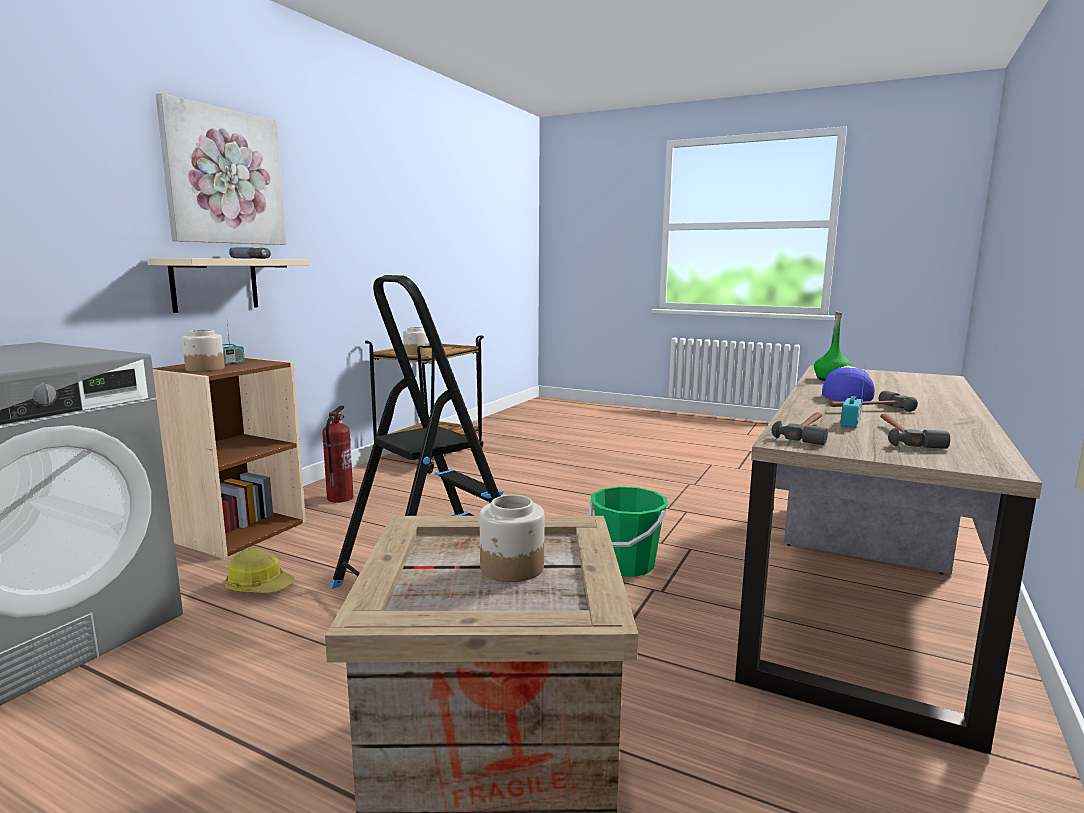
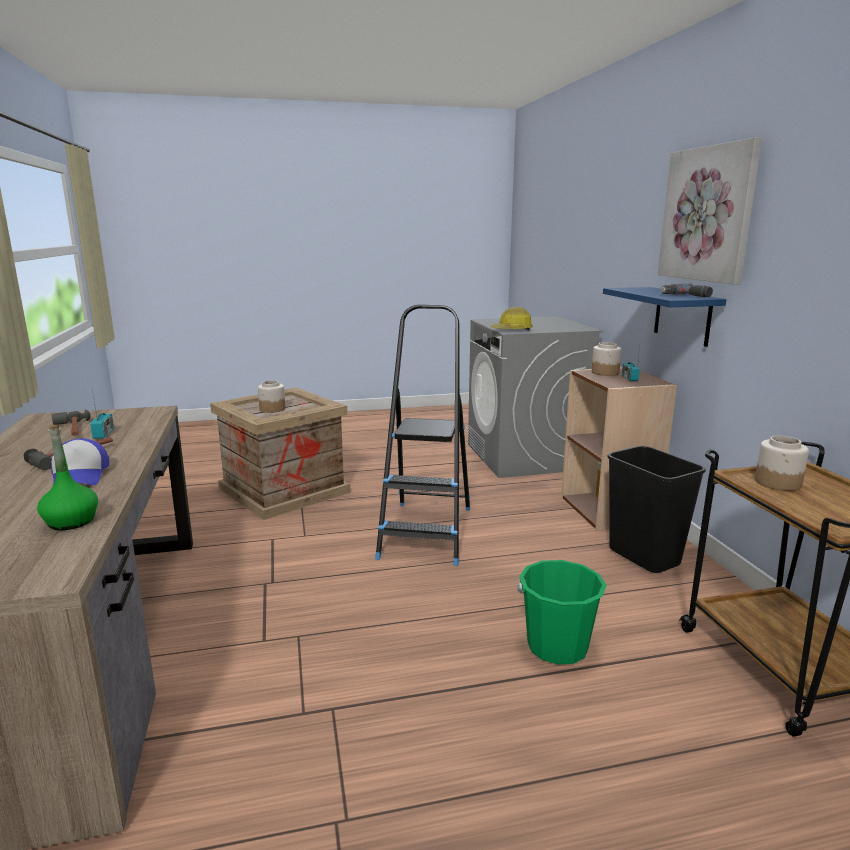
camera: 140 degrees right, 5 degrees up
(215, 284) = (682, 316): beige shelf -> blue shelf
(260, 585) = (503, 496): hard hat -> hard hat (512, 330)
(339, 498) = (645, 557): fire extinguisher -> black trash can
(626, 565) = (310, 594): green bucket -> green bucket (557, 646)
(808, 432) = (139, 420): hammer -> none

